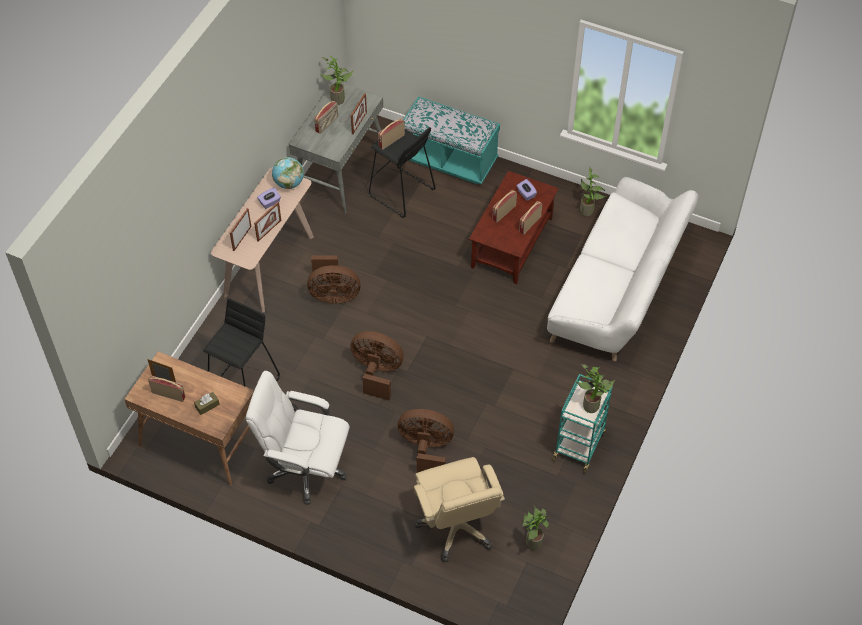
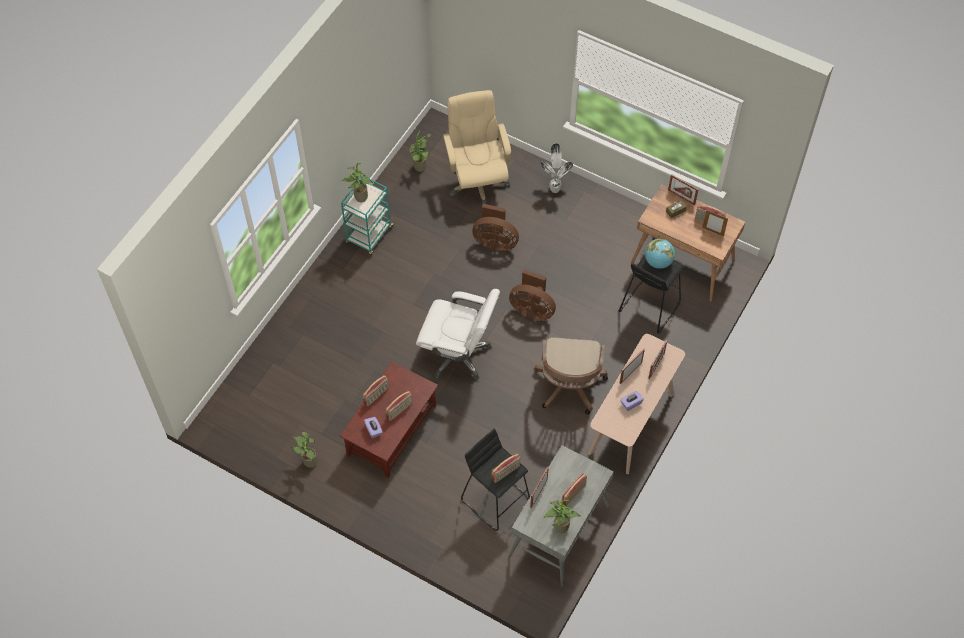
camera: 175 degrees left, 5 degrees up
(198, 424) = (681, 197): none -> picture frame
(289, 183) = (612, 424): globe -> globe (658, 262)
(305, 469) = (595, 233): white office chair -> white office chair (458, 355)
(333, 294) = (569, 388): brown fan -> brown office chair
(356, 526) = (555, 188): none -> potted plant
(449, 160) = (441, 538): turquoise bench -> none
(617, 293) = (303, 369): white sofa -> none

